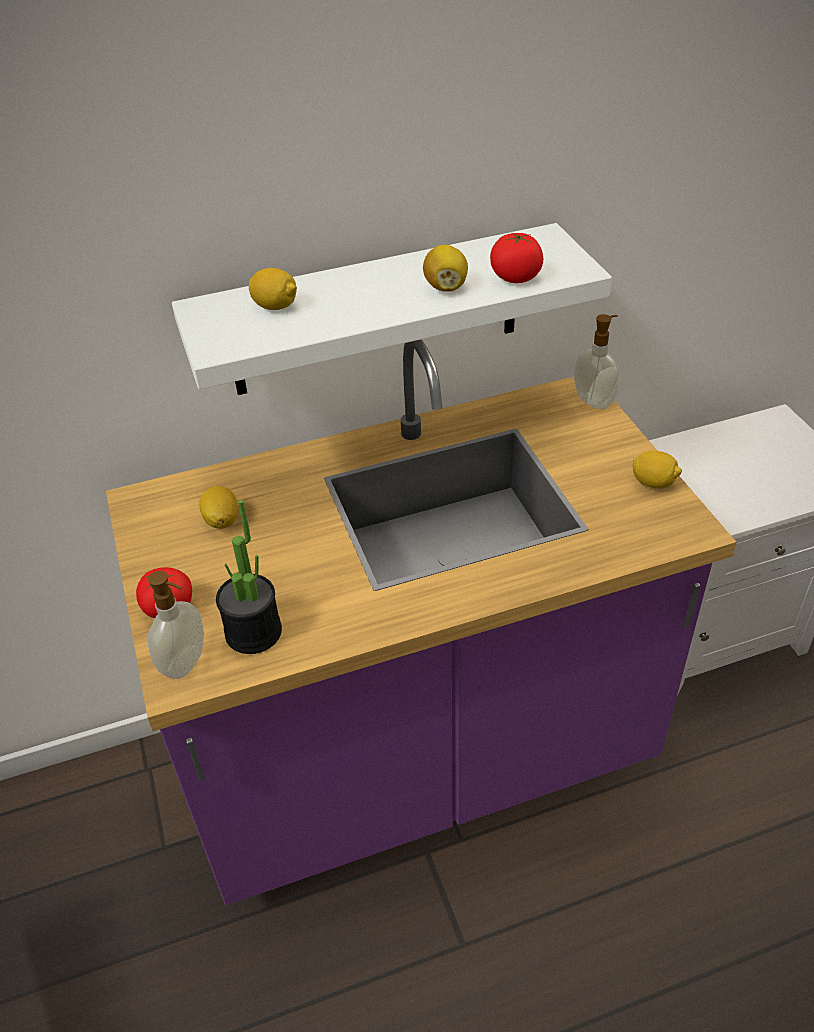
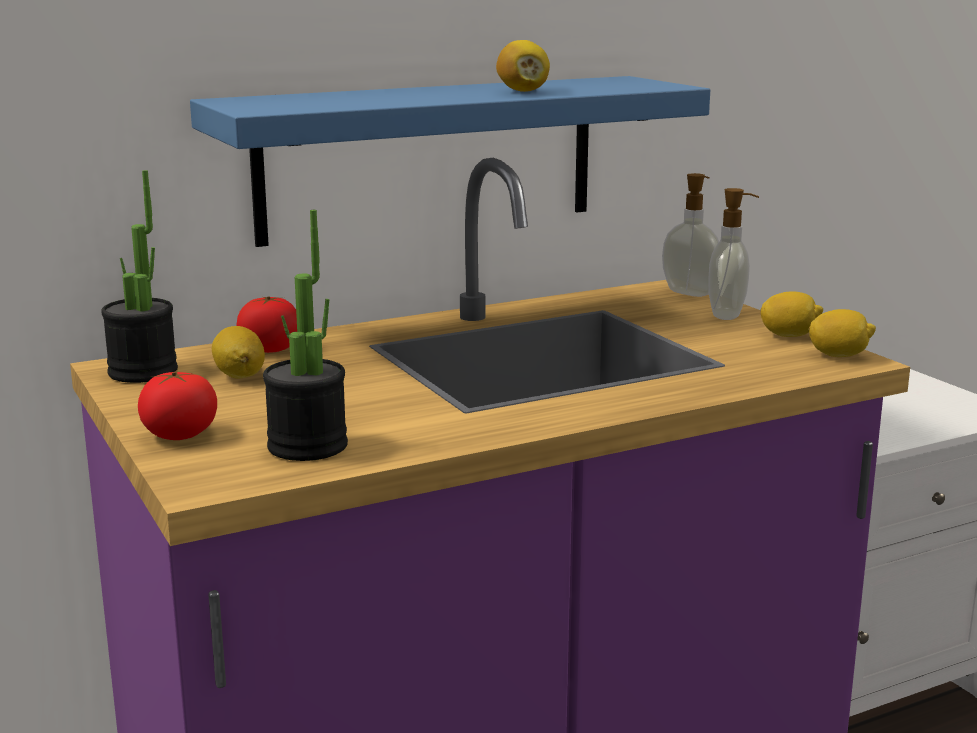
camera: 10 degrees left, 25 degrees down
(154, 509) = (143, 372): none -> potted plant
(186, 663) = (216, 471): soap dispenser -> soap dispenser (728, 315)
(275, 306) = (323, 98): lemon -> lemon (839, 355)
(376, 312) = (429, 158): white shelf -> blue shelf
(515, 277) = (601, 88): tomato -> tomato (270, 349)

